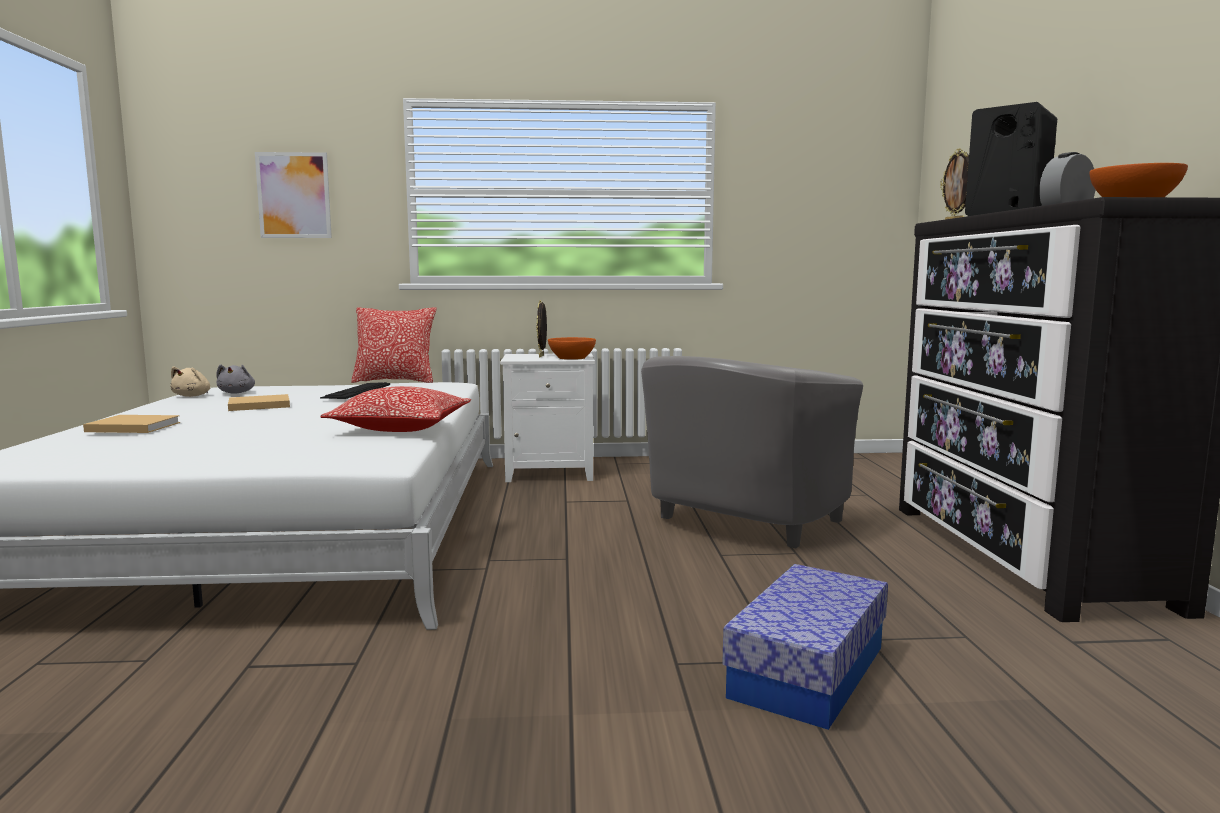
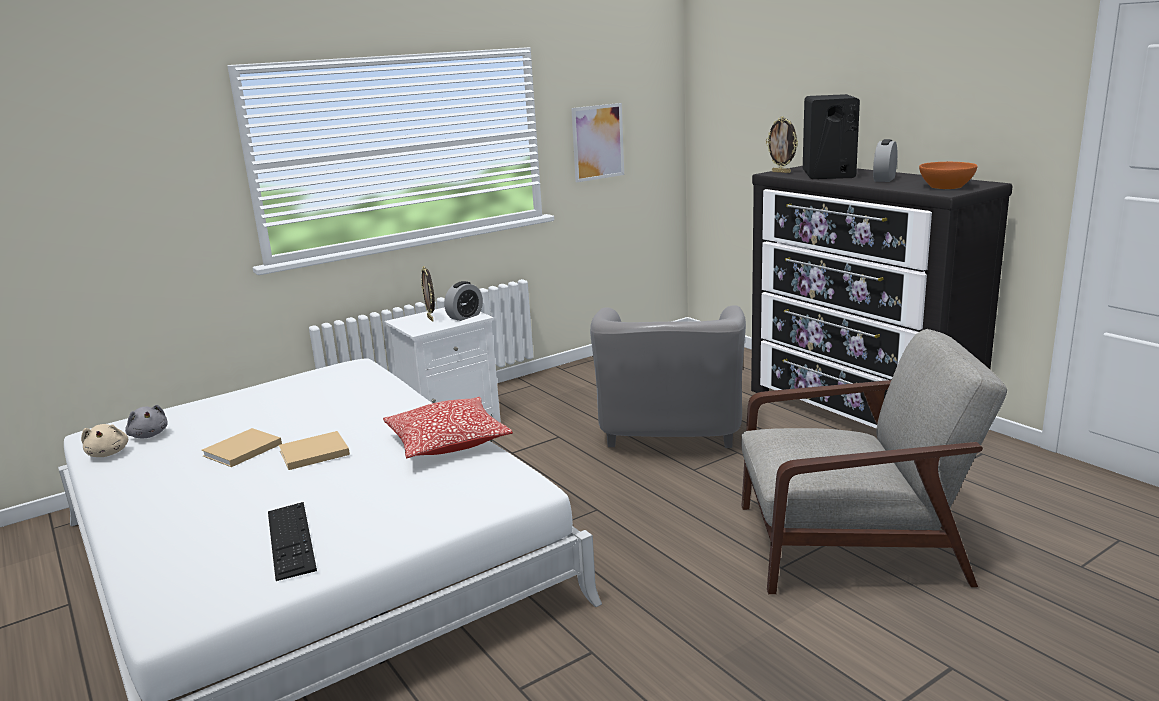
camera: 30 degrees left, 10 degrees up
(131, 427) = (191, 520): beige book -> beige book (312, 453)
(294, 195) = (113, 189): picture -> picture (598, 142)
(357, 391) = (295, 402): keyboard -> keyboard (290, 539)
(395, 381) = (287, 374): pillow -> none
(572, 358) = (465, 316): orange bowl -> alarm clock
(808, 672) = (853, 544): storage box -> grey armchair

